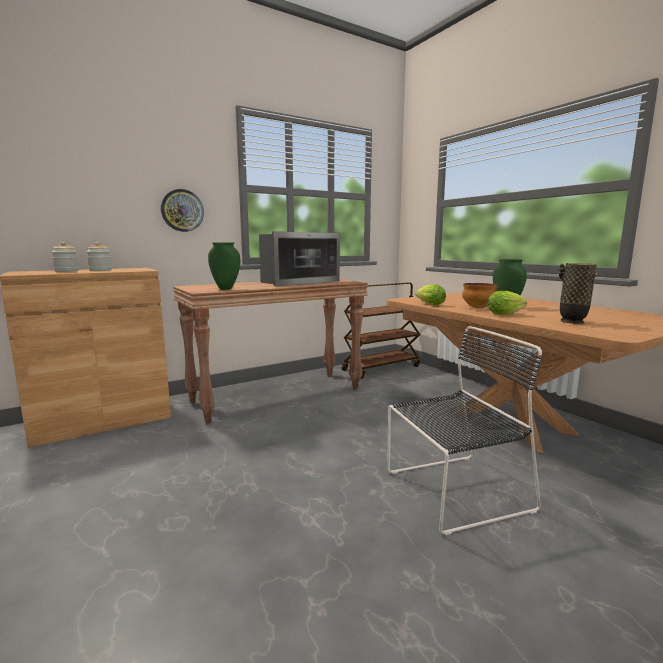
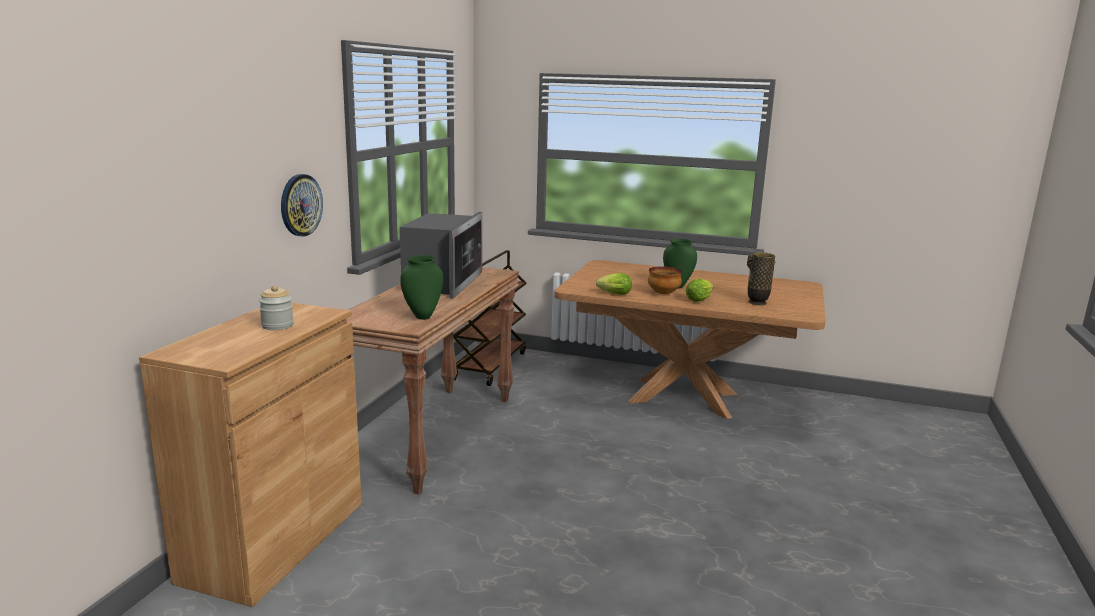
camera: 40 degrees left, 5 degrees up
(66, 271) = (241, 337): jar -> none
(453, 491) = (717, 471): black chair -> none

